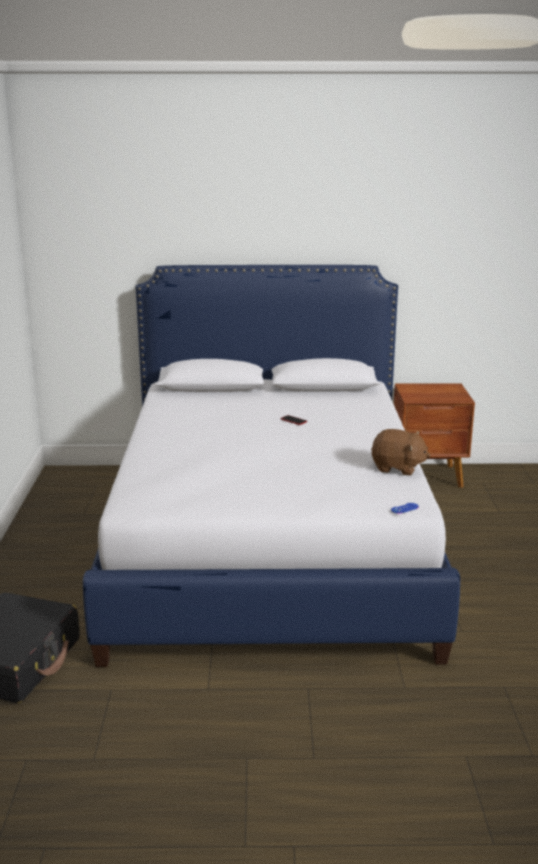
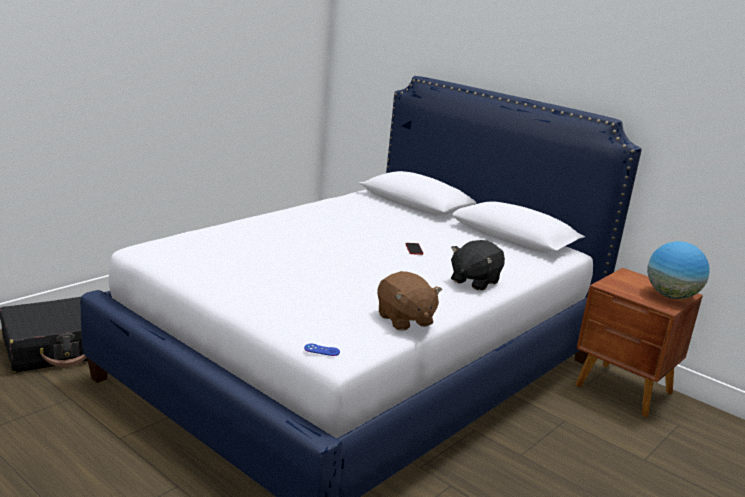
camera: 40 degrees right, 0 degrees up
(373, 426) = (474, 281): none -> black plush toy
(451, 391) = (671, 296): none -> globe

